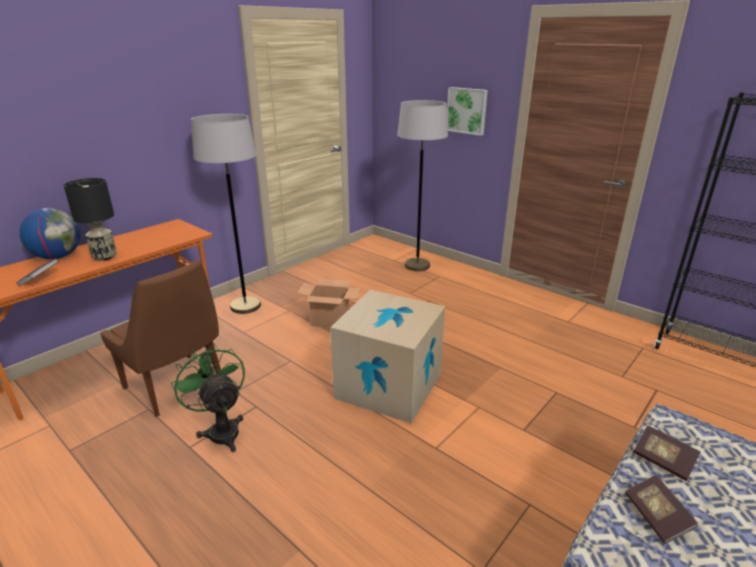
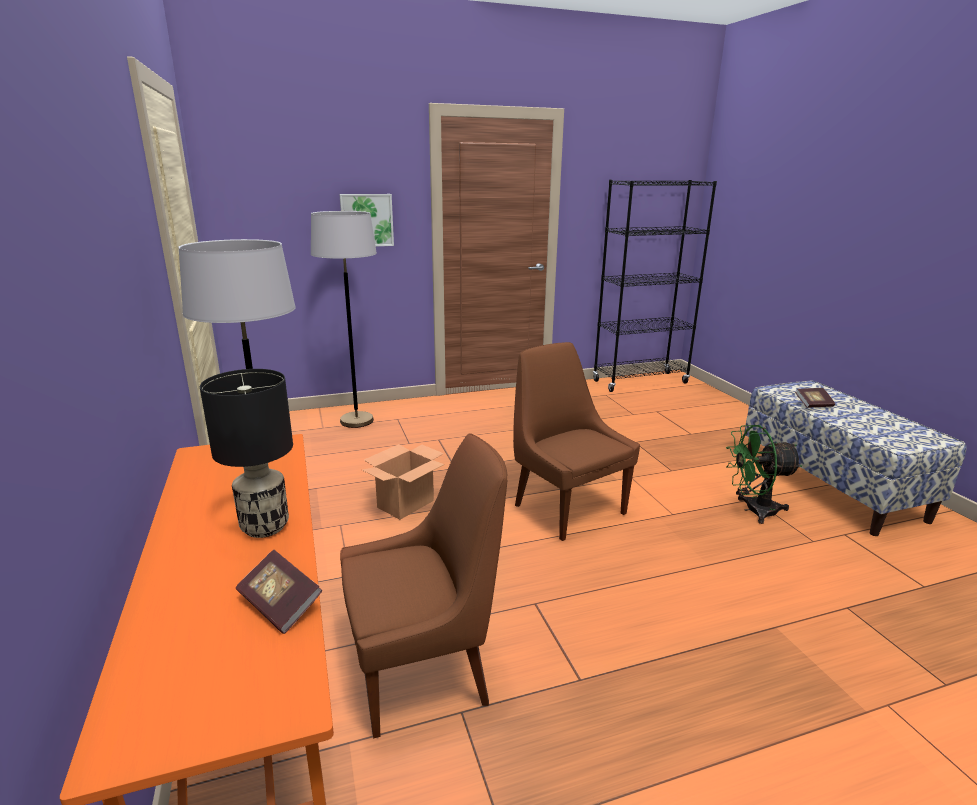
camera: 60 degrees left, 5 degrees down
(58, 257) = (175, 580): globe -> none
(221, 430) = (562, 642): green fan -> green fan (753, 510)
(389, 386) = (566, 507): cardboard box -> brown chair
(656, 517) = (864, 423): book -> none

